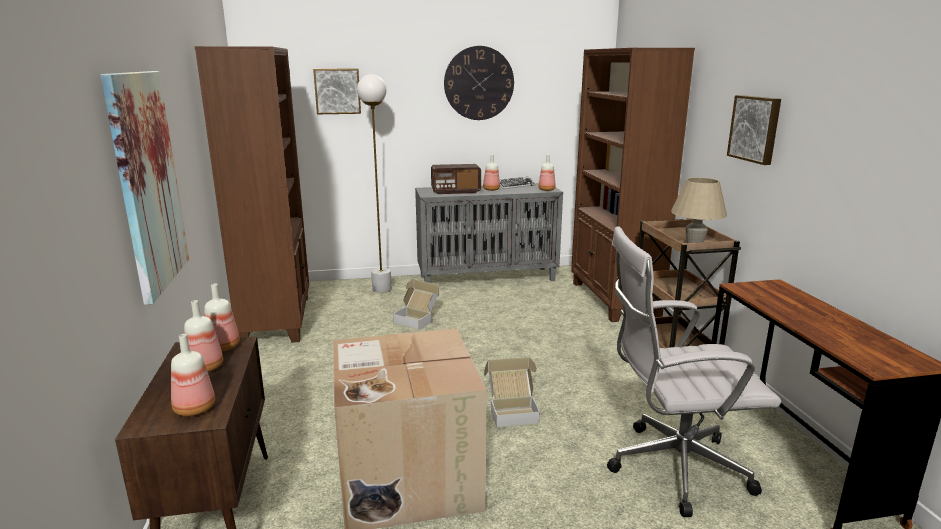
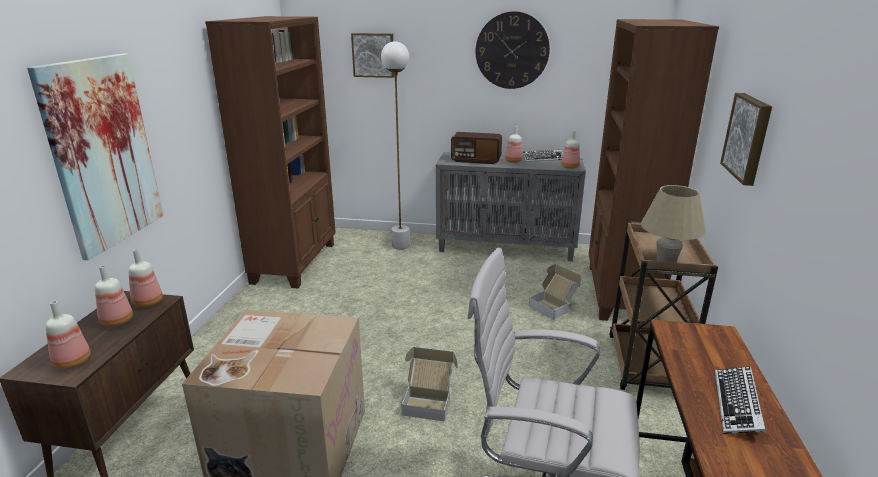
camera: 20 degrees right, 5 degrees up
(417, 319) = (410, 283): cardboard box -> cardboard box (554, 306)
(830, 323) = (737, 404): none -> keyboard

